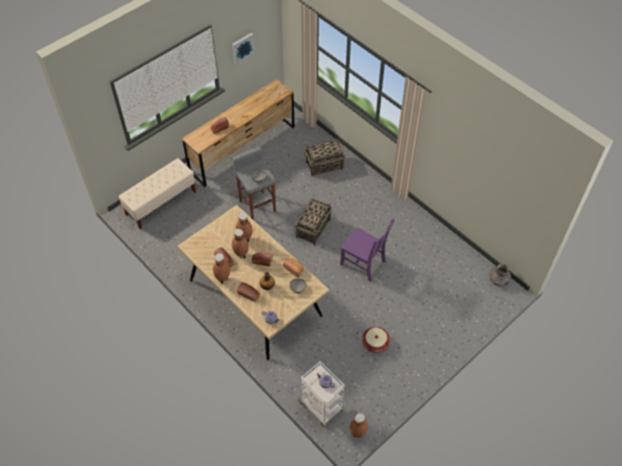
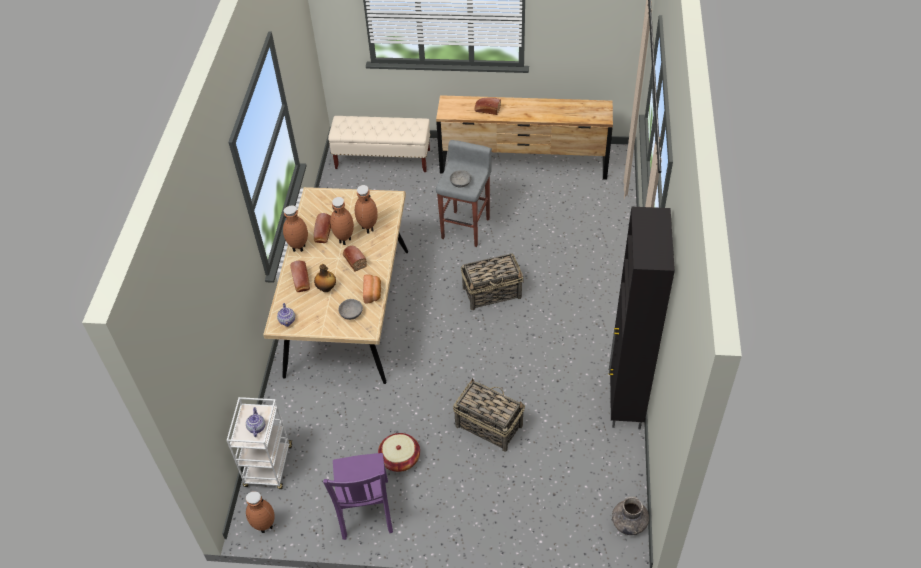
camera: 50 degrees right, 5 degrees down
(242, 47) = (573, 27): picture -> none
(324, 165) = (587, 240): basket -> basket (488, 425)
(364, 264) = (496, 371): purple chair -> purple chair (365, 511)
(434, 229) = (625, 401): none -> black cabinet

